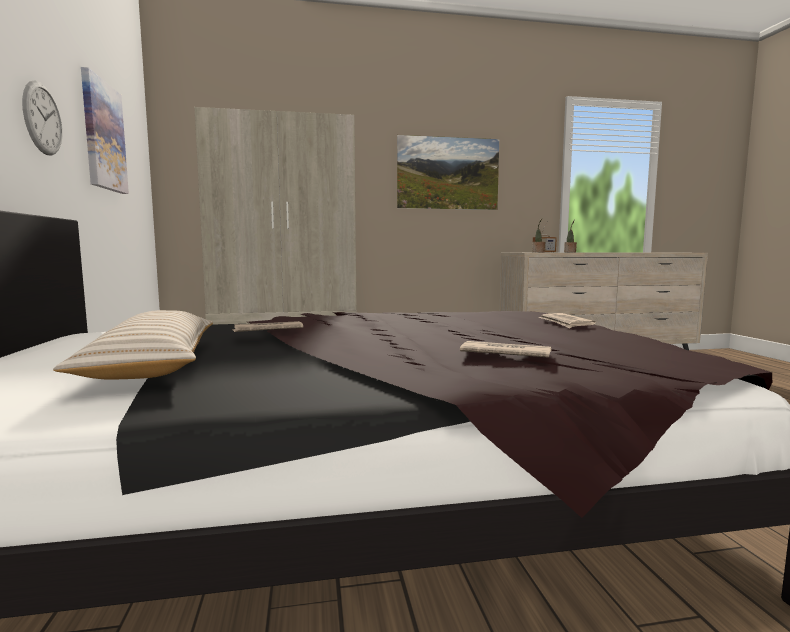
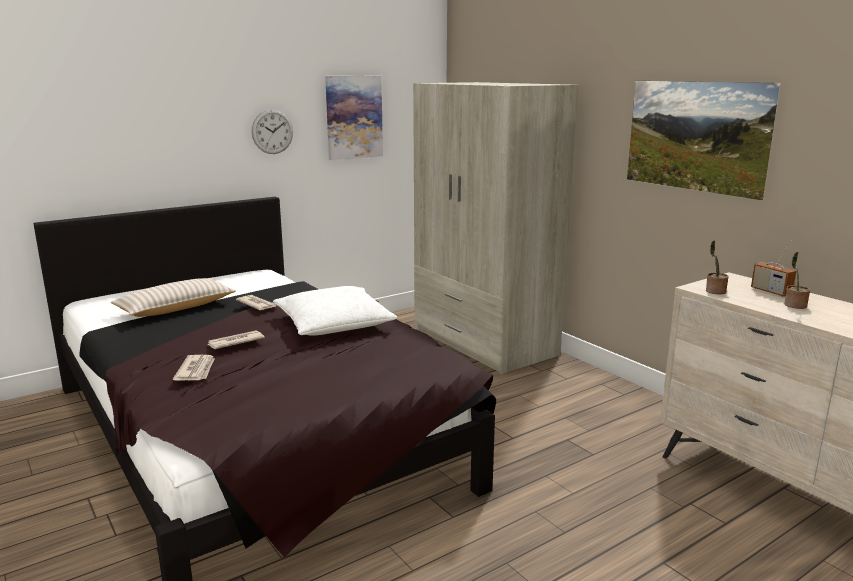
camera: 65 degrees right, 10 degrees up
(390, 320) = (334, 323): none -> white pillow
(565, 323) = (371, 382): newspaper -> newspaper (235, 342)

